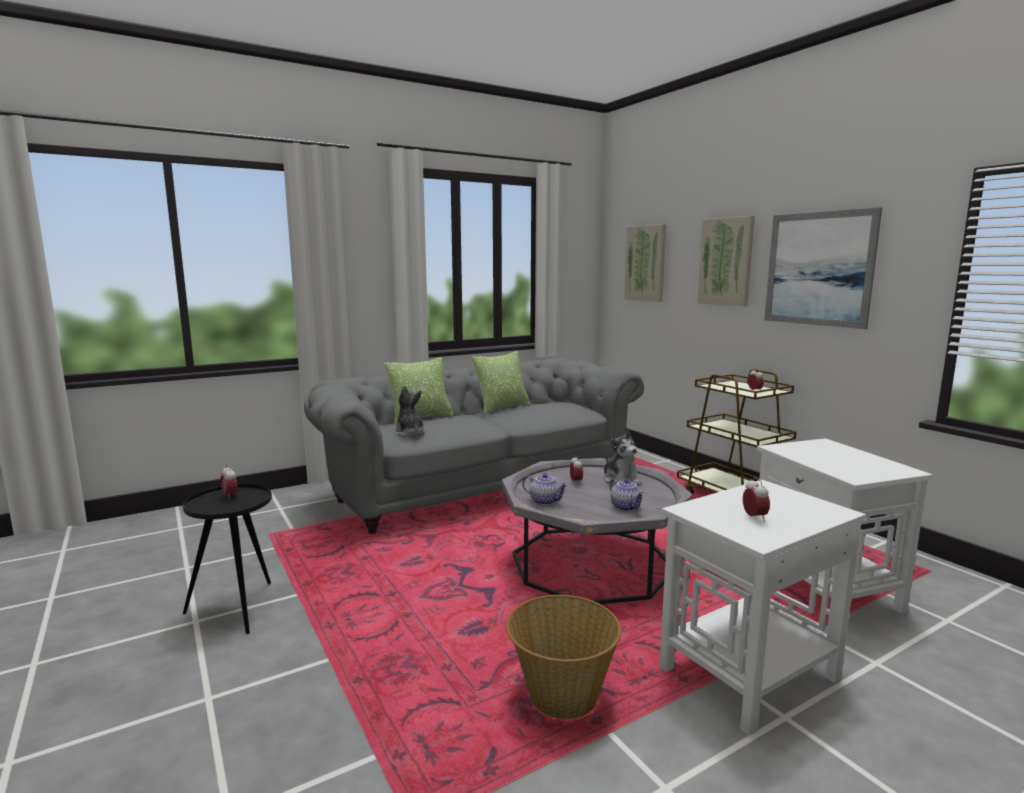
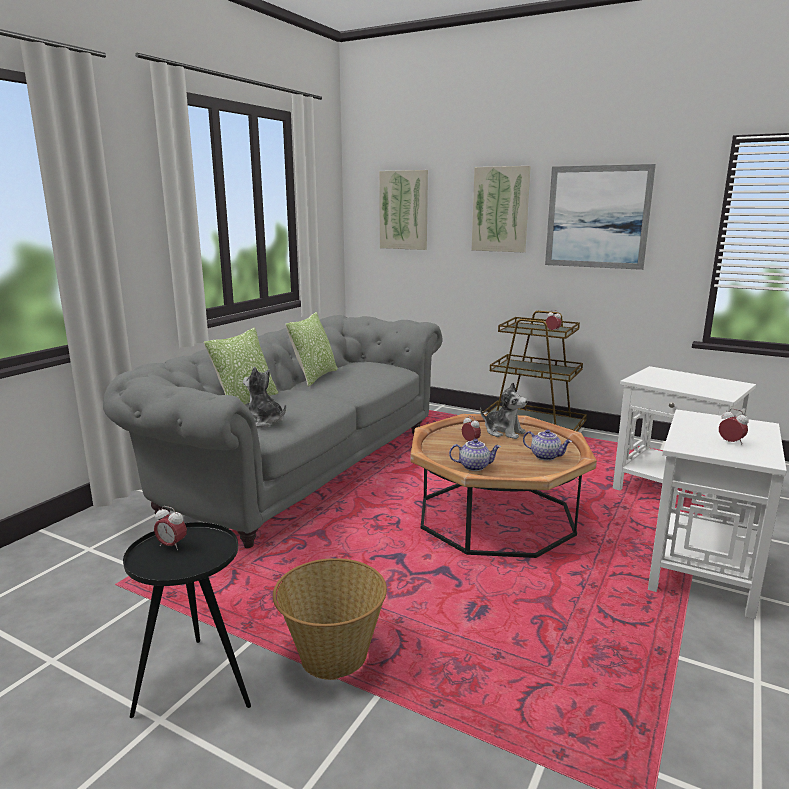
camera: 30 degrees left, 5 degrees up
(561, 695) = (612, 642): basket -> basket (332, 656)
(591, 563) = (495, 517): grey coffee table -> brown coffee table

